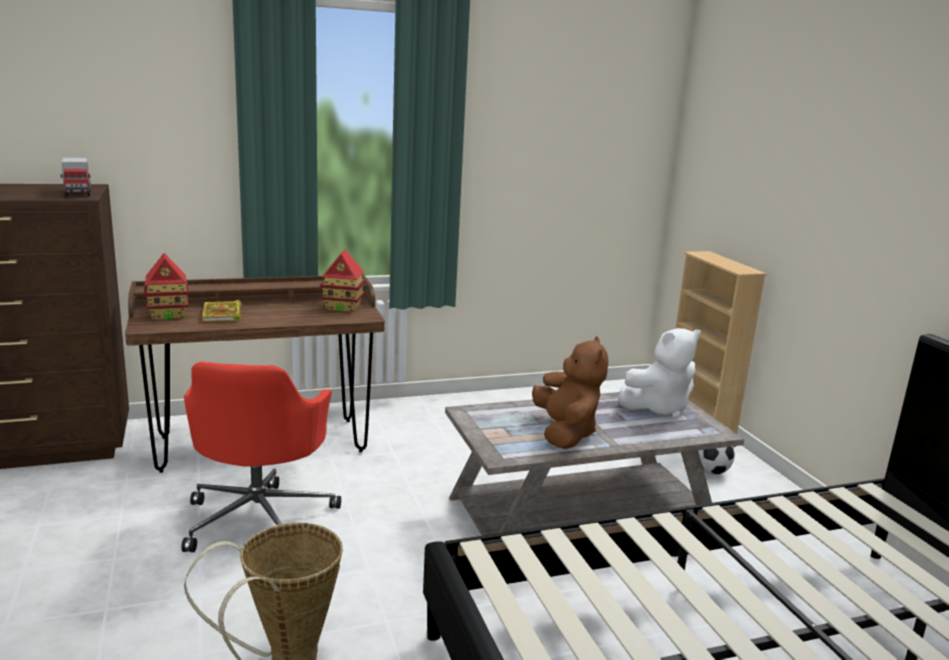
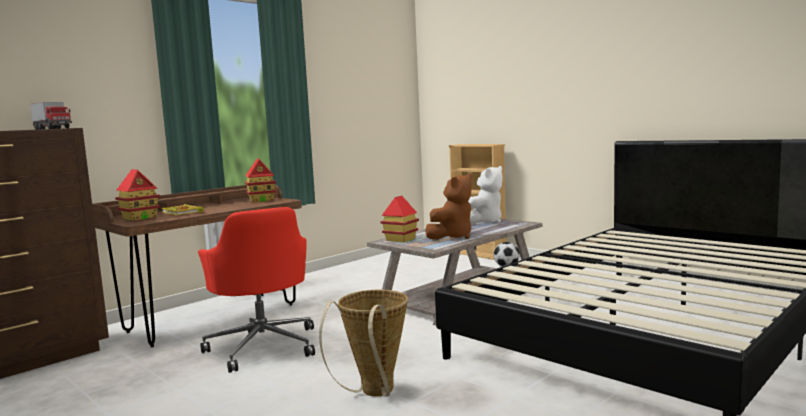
camera: 25 degrees left, 10 degrees down
(491, 415) = (400, 239): none -> toy house
(565, 433) = (452, 237): brown plush toy -> brown plush toy turned 75 degrees clockwise

